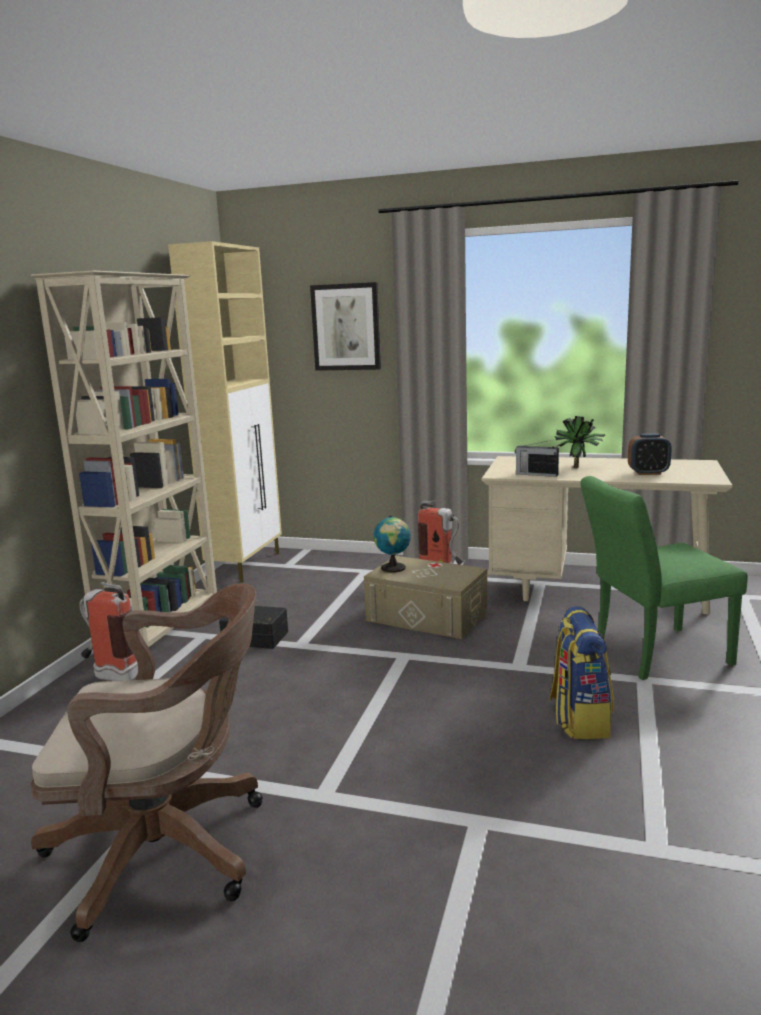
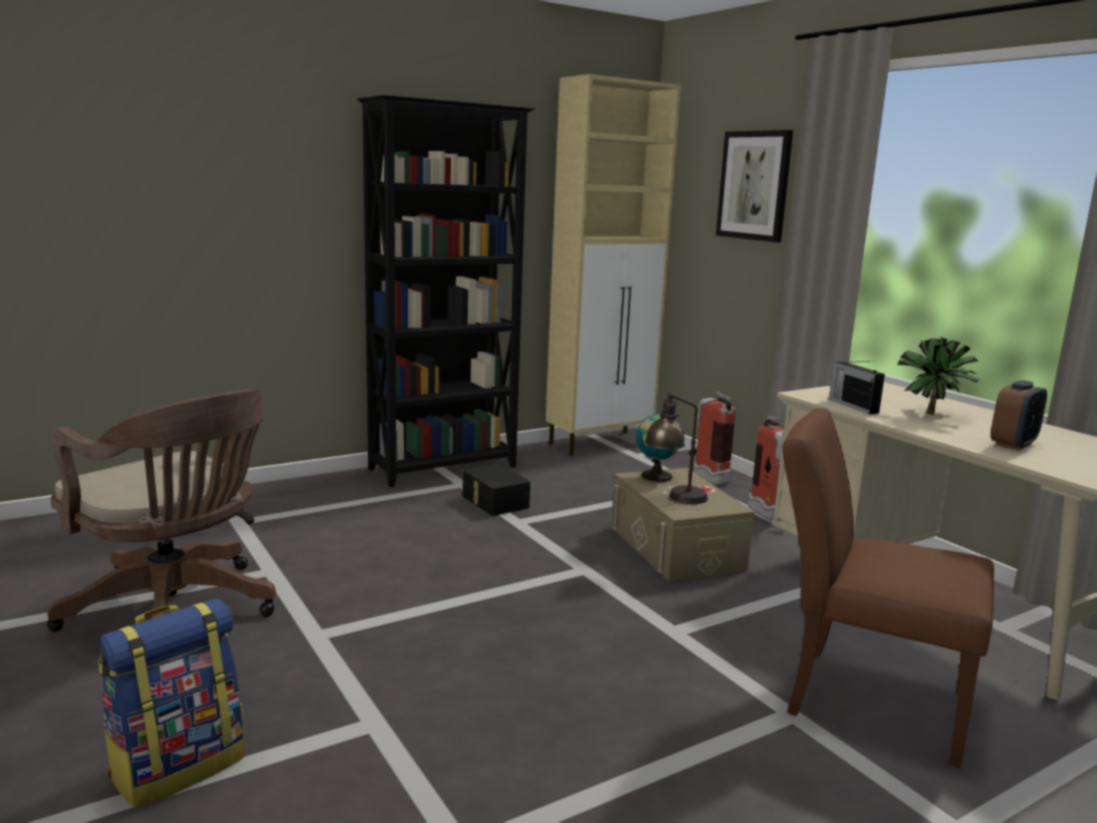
camera: 40 degrees right, 0 degrees up
(111, 676) = (353, 486): fire extinguisher -> fire extinguisher (705, 477)
(163, 629) = (445, 468): beige bookcase -> black bookcase
(431, 577) = (674, 498): none -> table lamp
(579, 719) = (634, 706): backpack -> backpack (178, 766)
(648, 473) = (1013, 444): alarm clock -> alarm clock turned 90 degrees counterclockwise
(652, 654) = (861, 698): green chair -> brown chair

